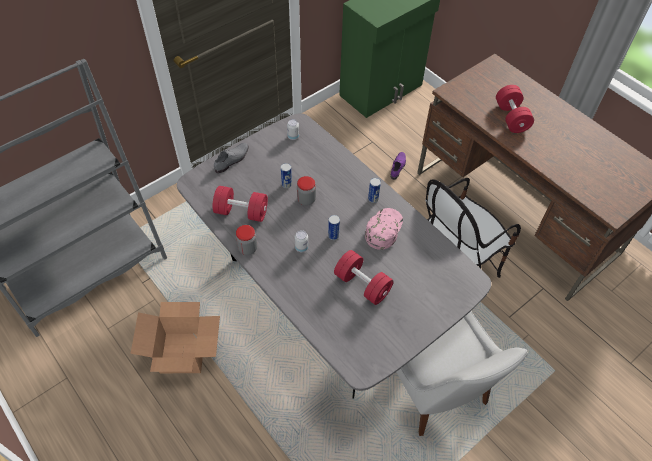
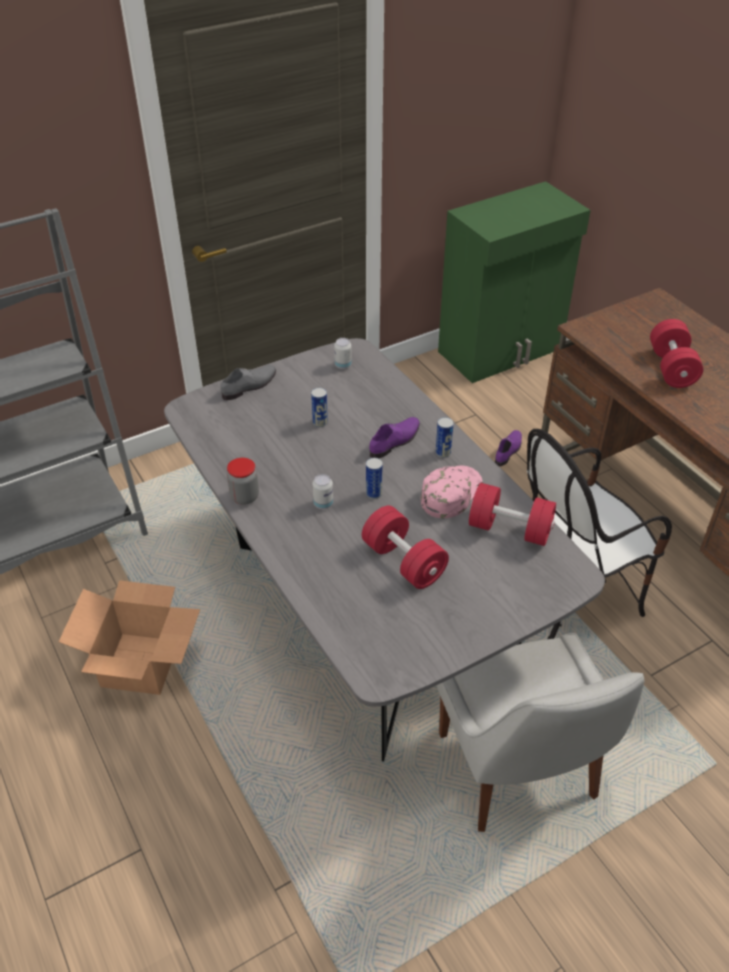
camera: 10 degrees right, 10 degrees down
(241, 212) = (247, 450): red dumbbell -> red dumbbell (509, 529)
(306, 200) = (344, 444): jar -> none
(340, 193) = (395, 441): none -> purple shoe

